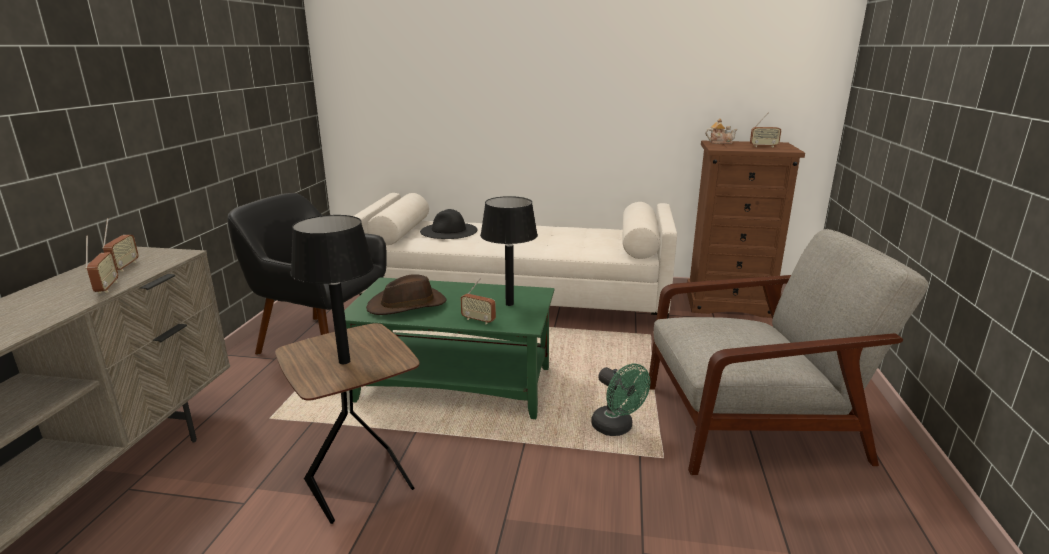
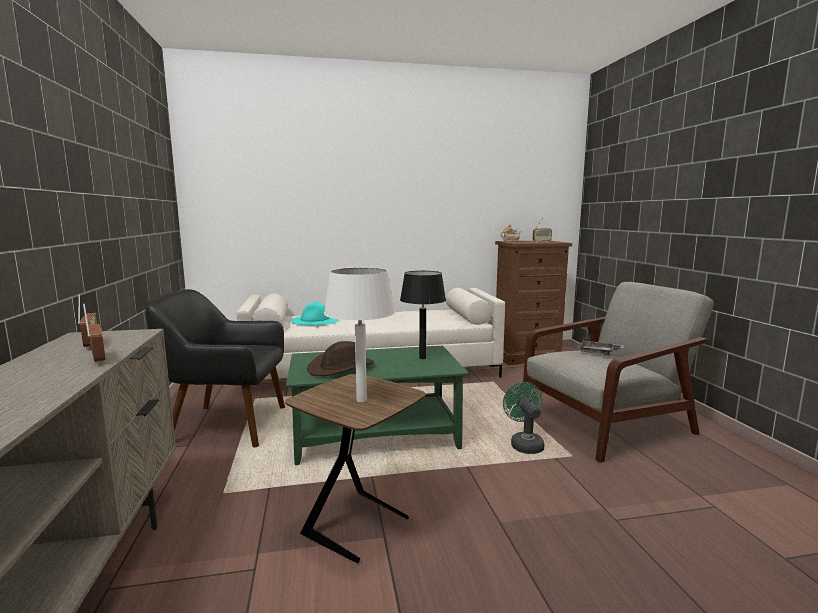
camera: 20 degrees left, 10 degrees down
(344, 361) = (361, 399): black table lamp -> white table lamp
(448, 230) = (315, 320): black hat -> turquoise hat
(478, 320) = (411, 370): radio -> none
(617, 428) = (524, 443): green fan -> green fan turned 135 degrees counterclockwise
(747, 329) = (598, 353): none -> grey tray

